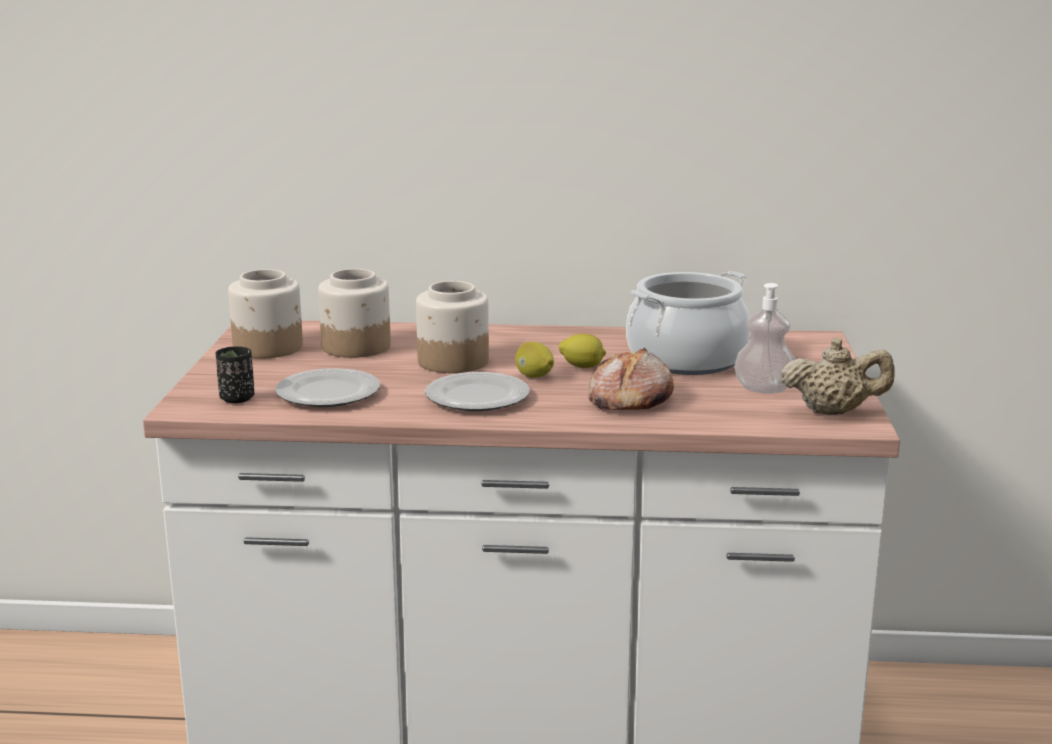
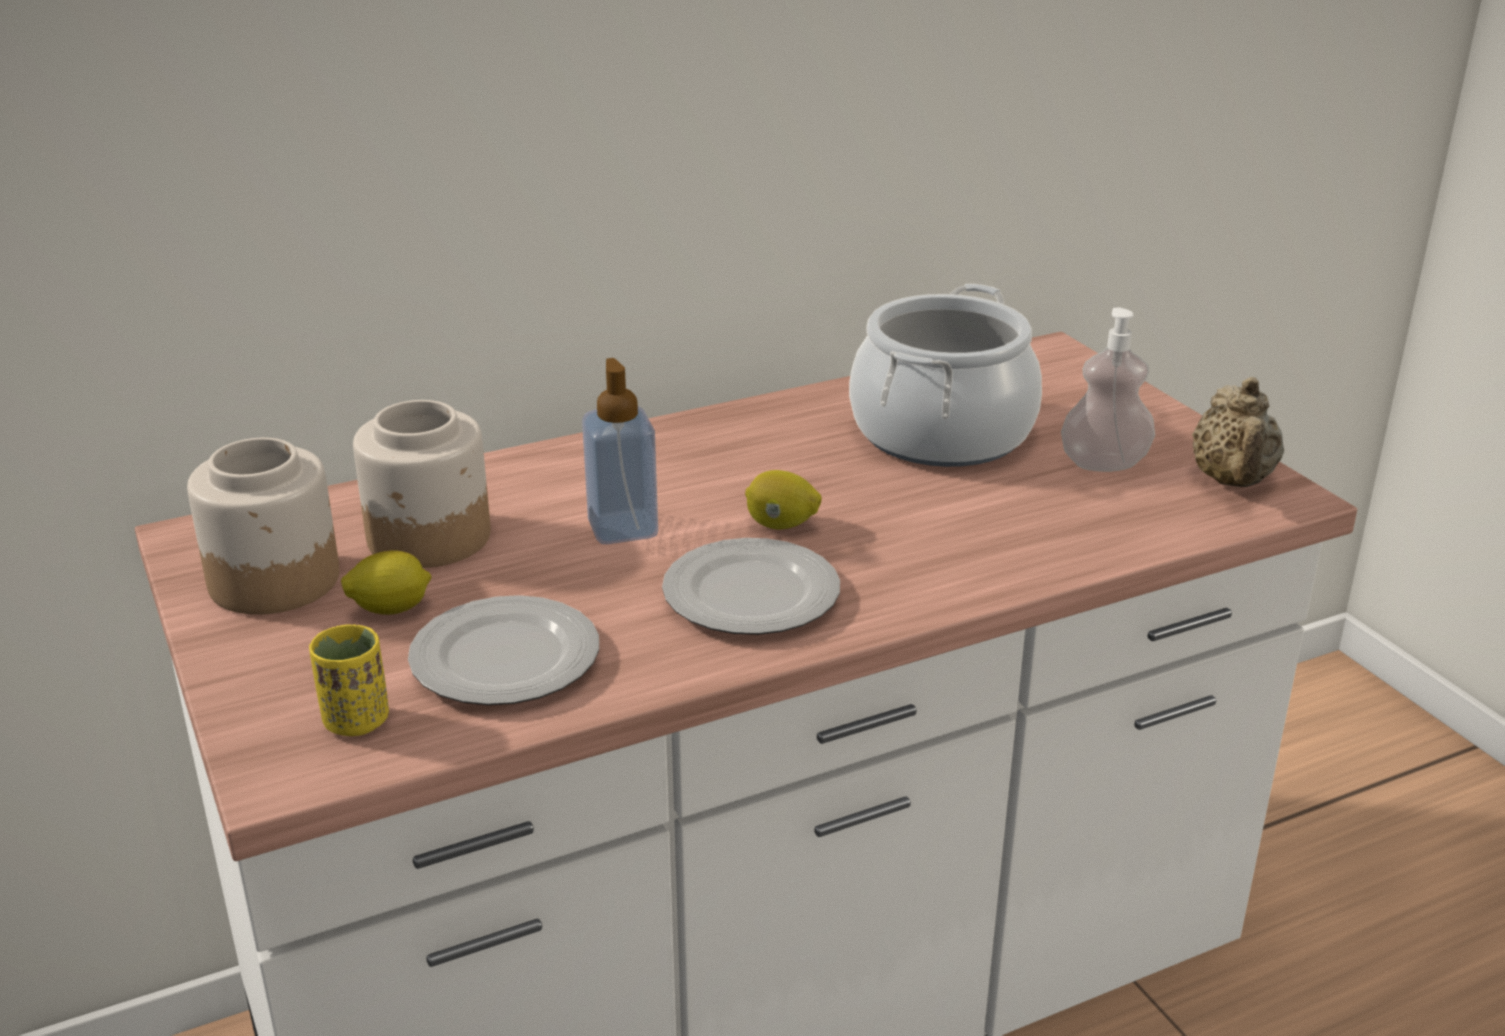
camera: 30 degrees left, 10 degrees up
(237, 398) = (356, 721): black cup -> yellow cup
(452, 362) = (623, 528): jar -> soap dispenser
(582, 367) = (824, 486): lemon -> lemon (390, 609)
(628, 399) = (963, 534): bread -> none
(833, 412) = (1232, 482): beige teapot -> beige teapot turned 120 degrees clockwise

